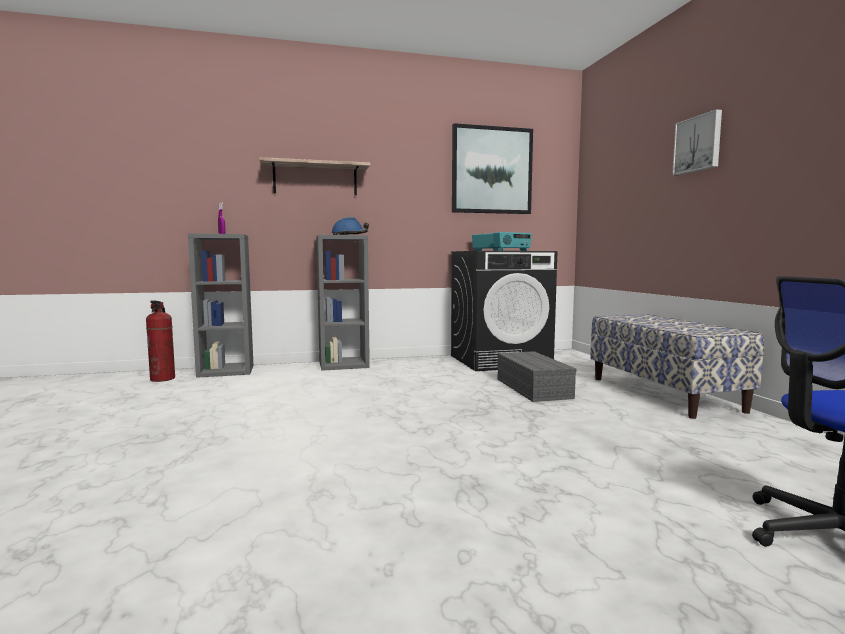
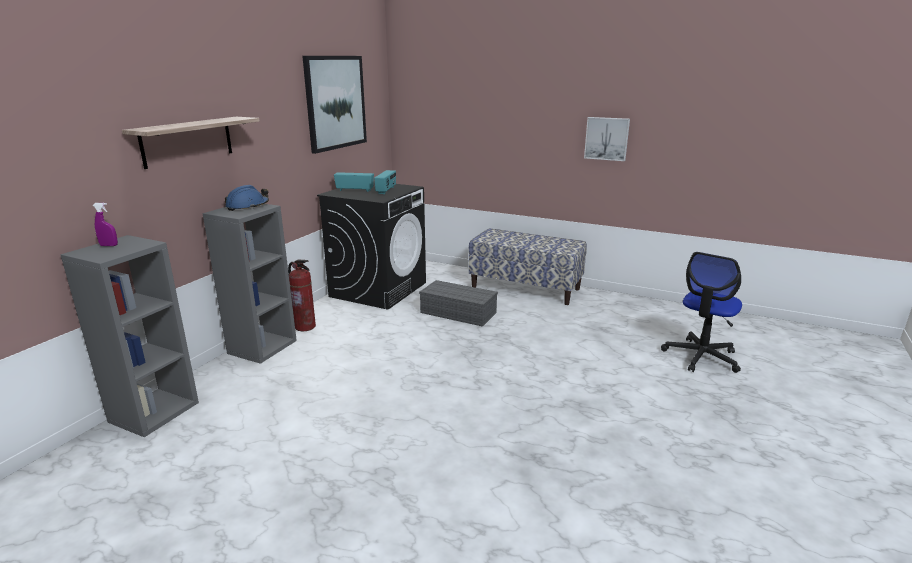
camera: 50 degrees left, 15 degrees up
(162, 379) = (104, 460): fire extinguisher -> fire extinguisher (305, 327)
(698, 144) = (528, 105): picture -> picture (607, 138)

